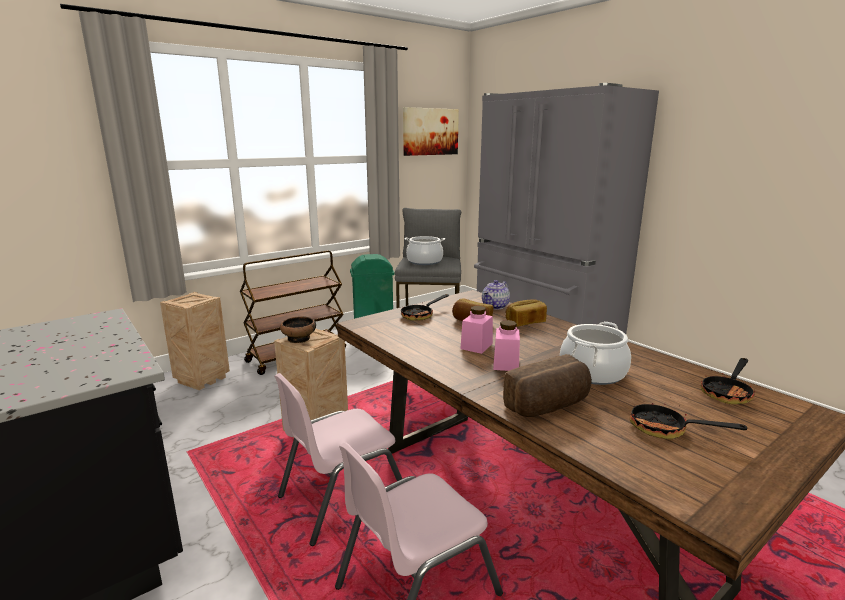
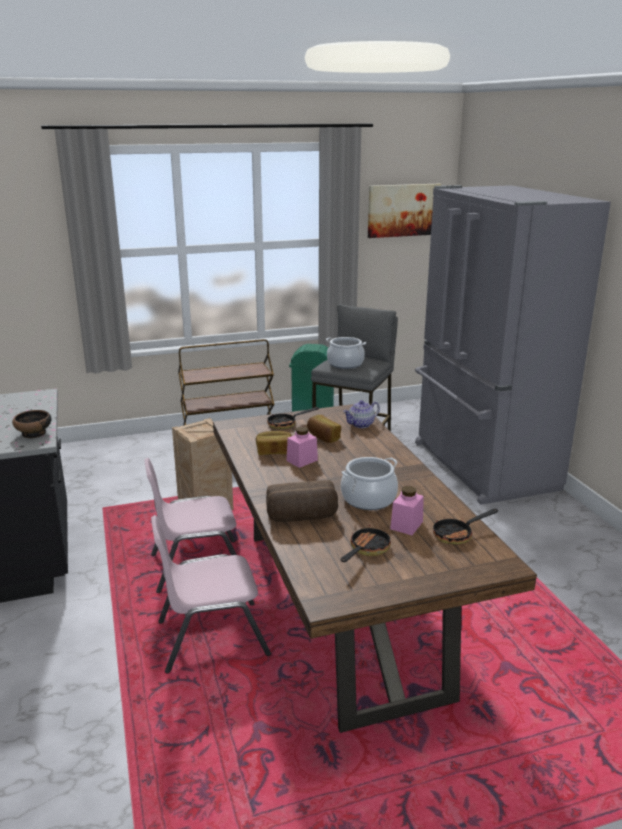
camera: 20 degrees right, 5 degrees up
(202, 379) = (139, 448): crate -> none
(299, 339) = (192, 429): bowl -> bowl (34, 433)
(506, 363) = (308, 479): pink jar -> pink jar (406, 525)
(525, 322) = (368, 445): bread -> bread (274, 451)
(666, 430) = (366, 549): frying pan -> frying pan turned 75 degrees clockwise

